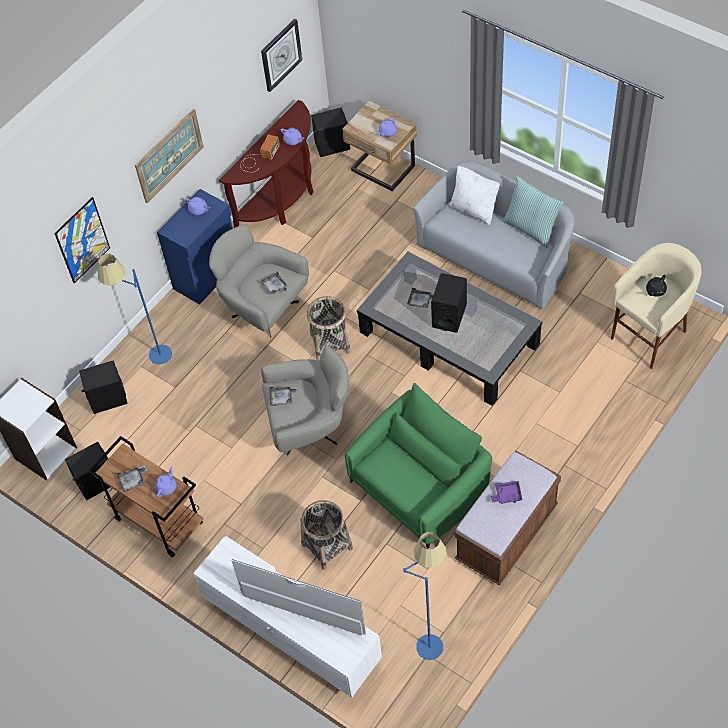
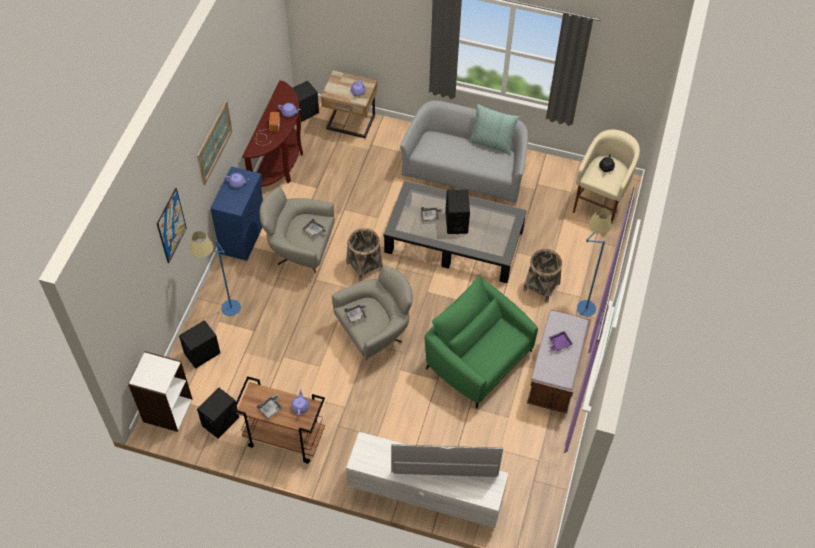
camera: 25 degrees left, 0 degrees up
(280, 55) = (268, 46): wall clock -> none
(327, 546) = (425, 421): basket -> basket (541, 286)
(420, 488) = (478, 358): green armchair -> green armchair turned 75 degrees counterclockwise
(430, 635) = (530, 465): blue floor lamp -> blue floor lamp (583, 301)
(474, 209) = (443, 137): white pillow -> none

